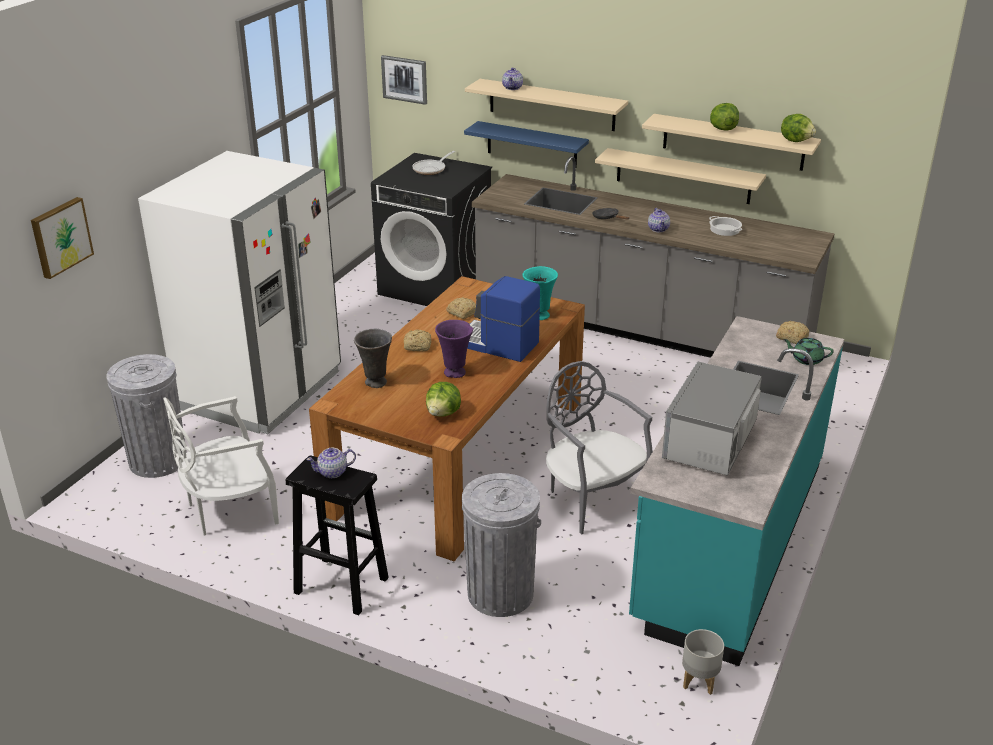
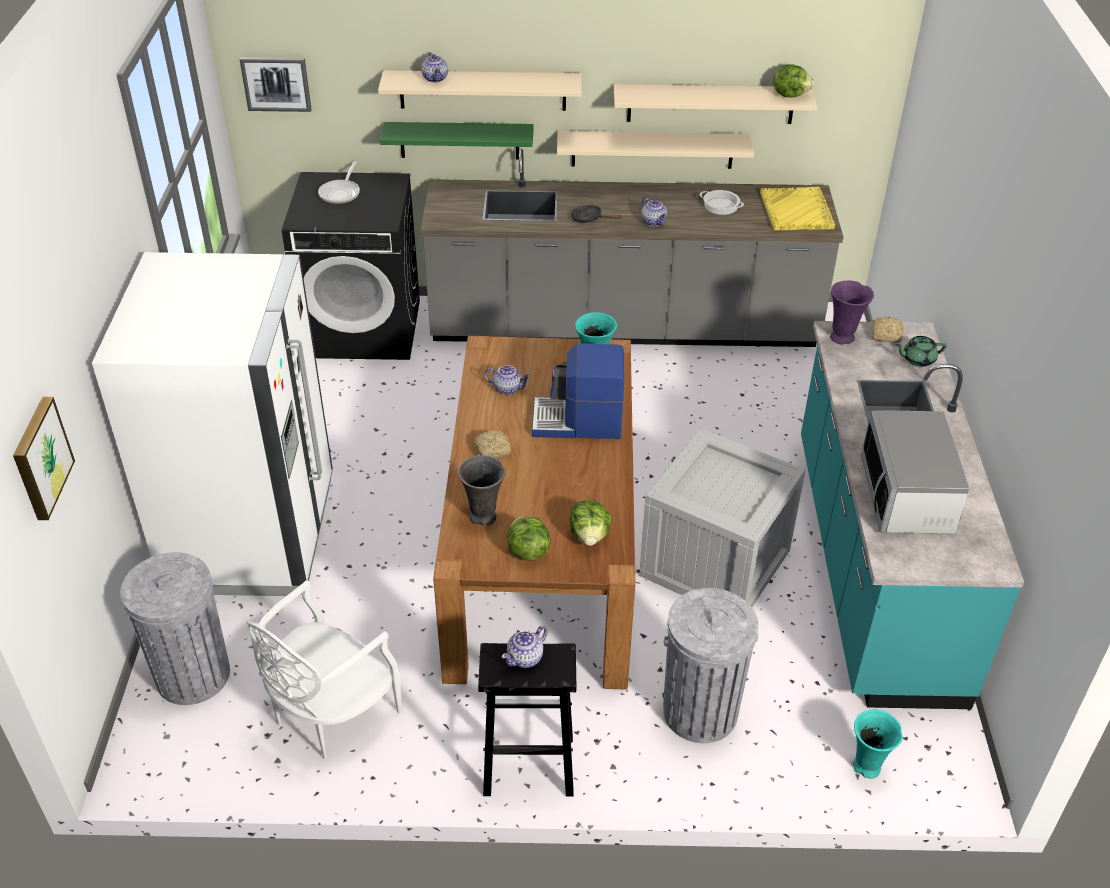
camera: 25 degrees left, 10 degrees up
(455, 373) = (561, 476): purple vase -> purple vase (843, 338)
(462, 313) = (507, 388): bread -> teapot
(532, 145) = (459, 140): blue shelf -> green shelf
(592, 499) = (714, 561): grey chair -> crate
(610, 675) = (867, 768): none -> turquoise vase
(699, 681) = (949, 741): grey planter -> none
(722, 129) = (704, 93): lettuce -> lettuce (527, 551)
(788, 244) = (796, 211): none -> yellow tray

